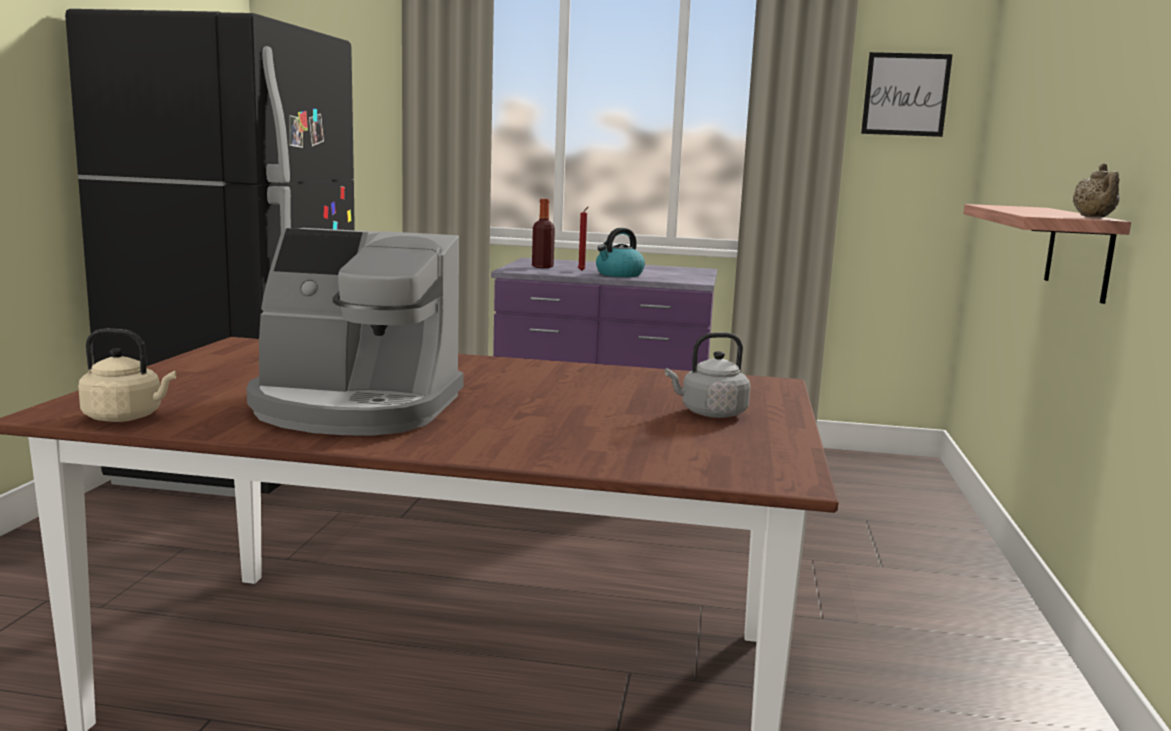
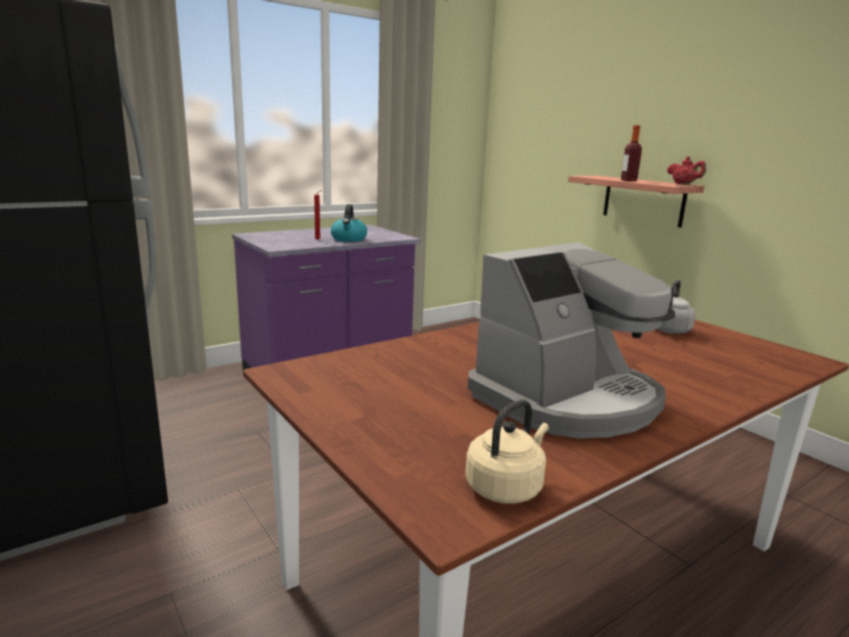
camera: 45 degrees left, 5 degrees up
(542, 267) = (283, 241): bottle -> bottle (628, 180)
(905, 94) = (453, 103): picture -> none
(1094, 217) = (684, 184): beige teapot -> red teapot

